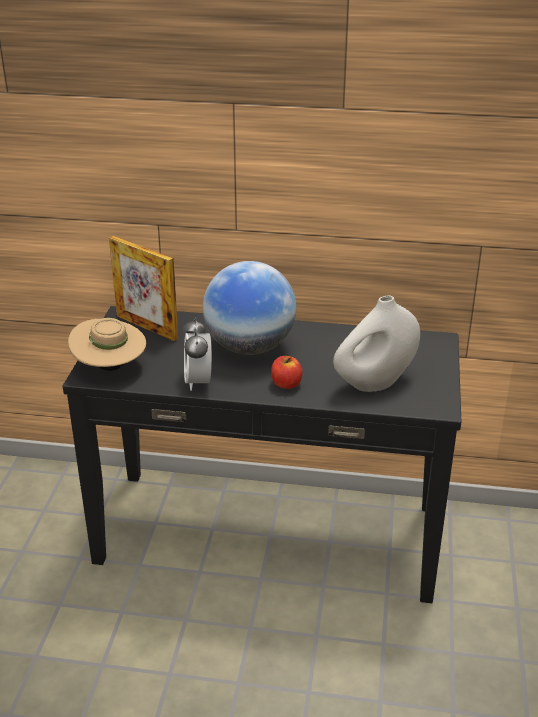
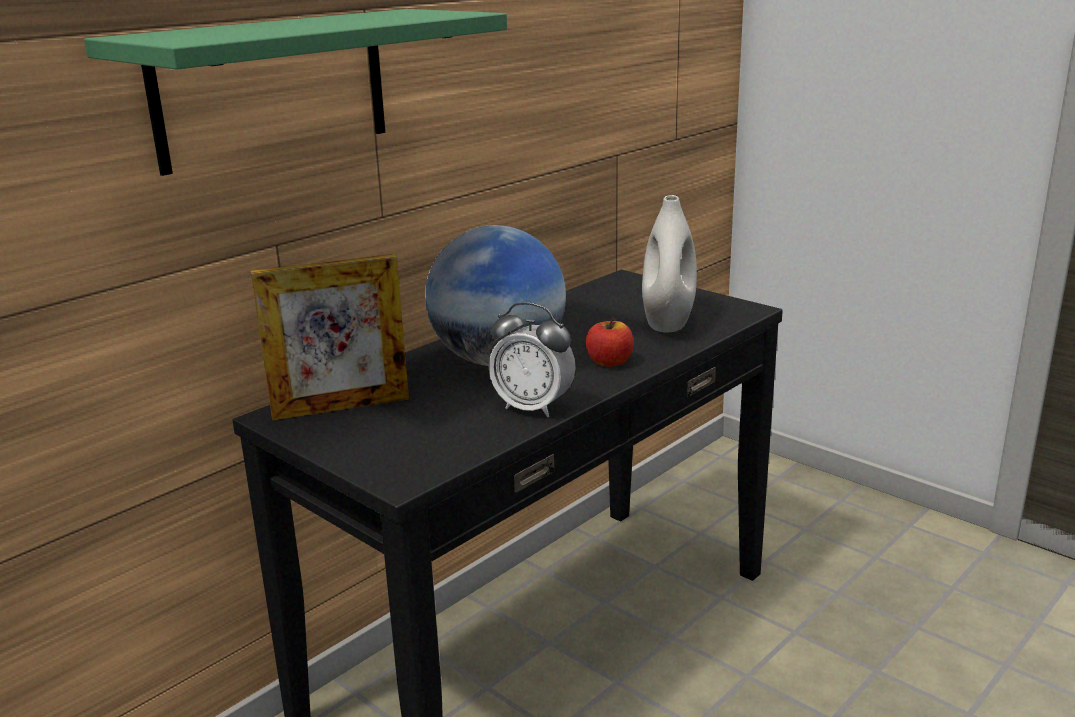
camera: 55 degrees left, 10 degrees down
(110, 367) = (406, 457): beige hat -> none
(158, 140) = (273, 88): none -> green shelf

